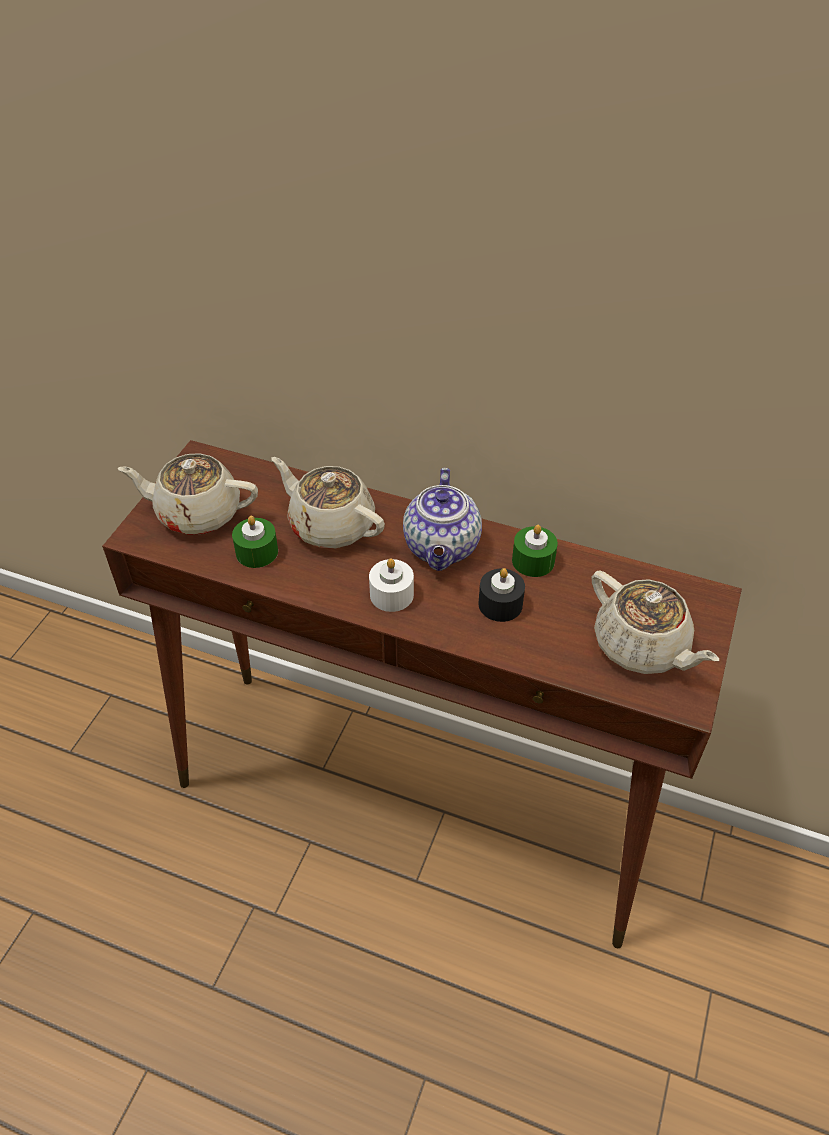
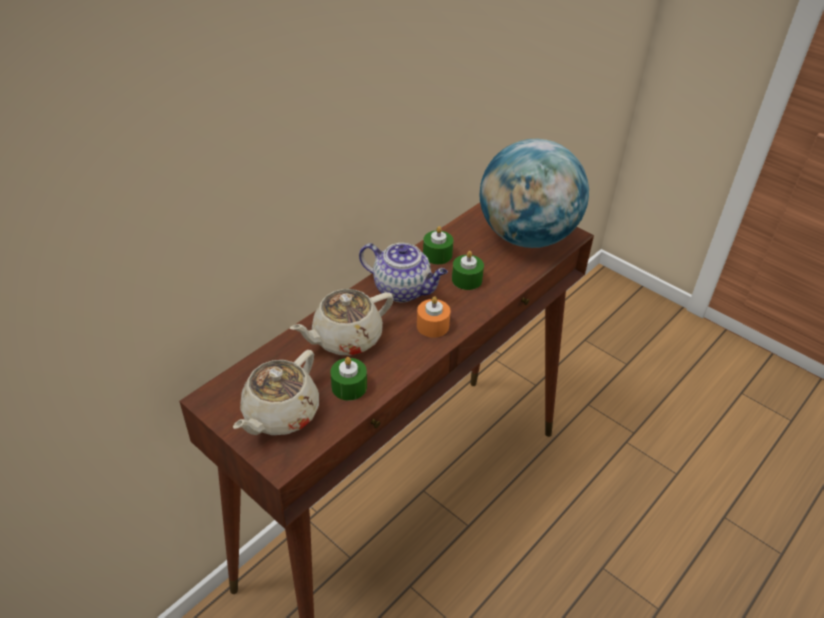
camera: 70 degrees left, 5 degrees down
(391, 594) = (432, 326): white candle -> orange candle
(500, 604) = (467, 280): black candle -> green candle
(642, 647) = (526, 237): beige teapot -> globe

